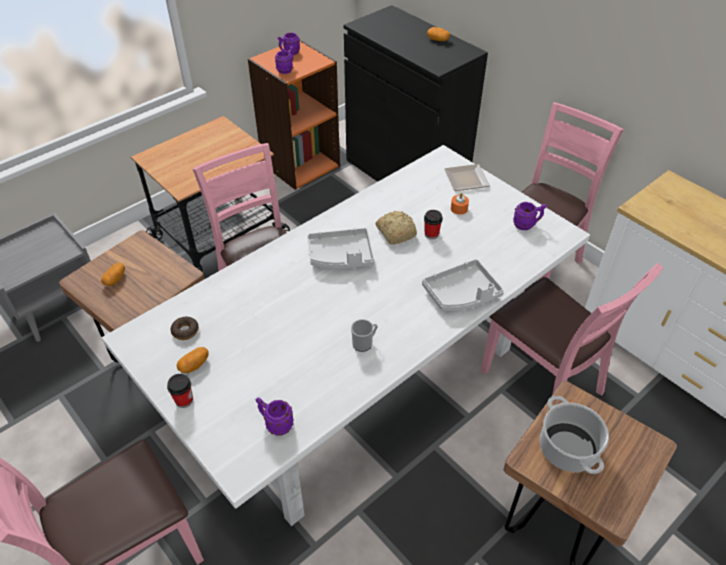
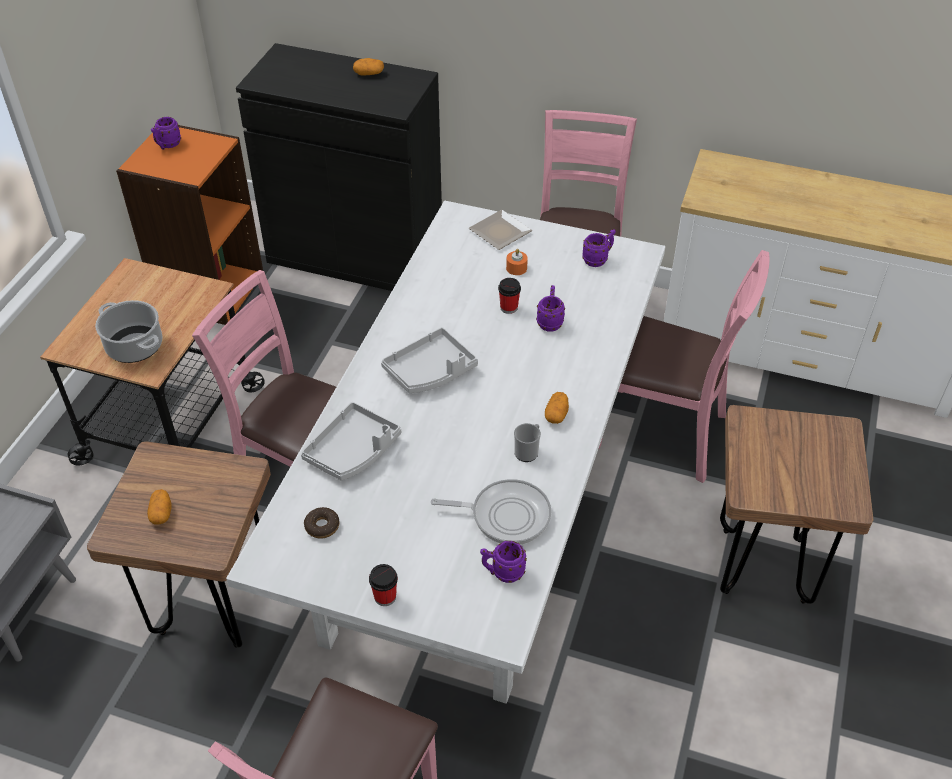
camera: 30 degrees left, 0 degrees up
(194, 365) = (364, 556): potato -> potato (556, 414)
(286, 69) = (183, 168): purple mug -> purple mug (550, 321)
(311, 383) = (505, 515): none -> frying pan
(396, 232) = (469, 320): bread -> none
(461, 294) = (587, 359): grey tray -> grey tray (353, 451)
(568, 449) = (776, 467): cooking pot -> cooking pot (135, 346)

